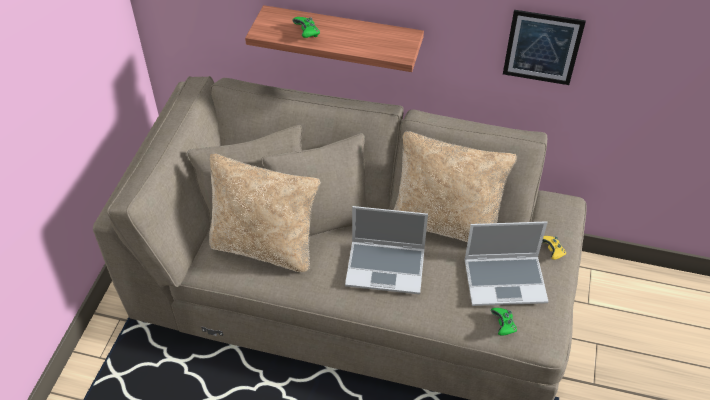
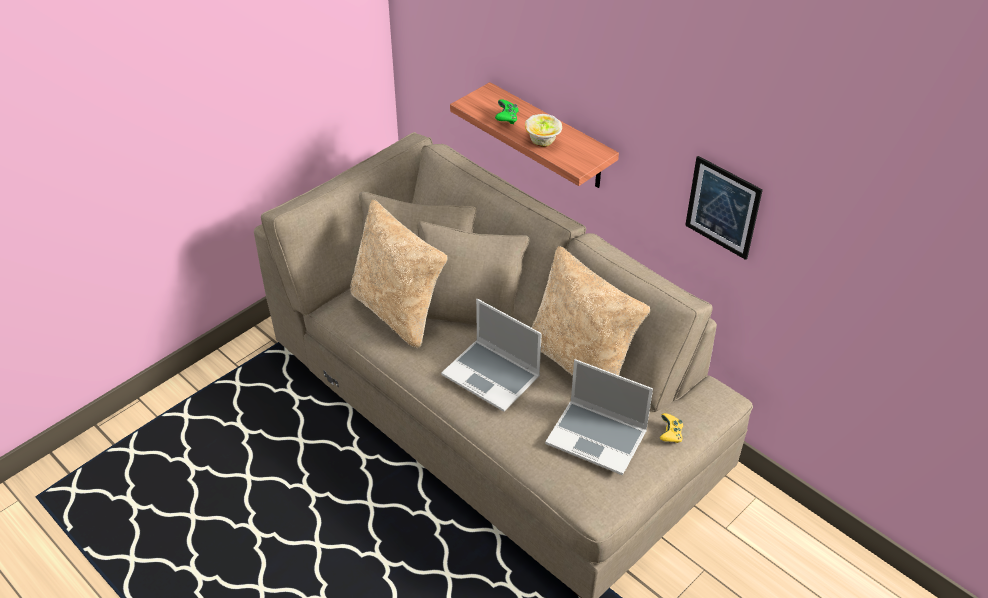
camera: 30 degrees right, 5 degrees down
(355, 44) = (543, 142): none -> bowl
(503, 326) = (563, 476): green game controller -> none

